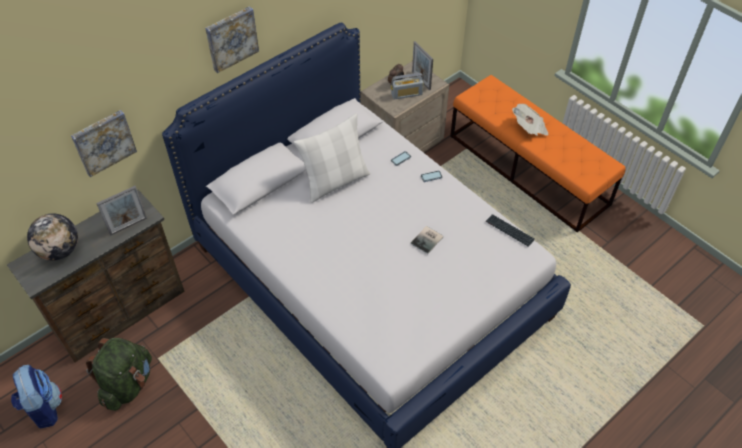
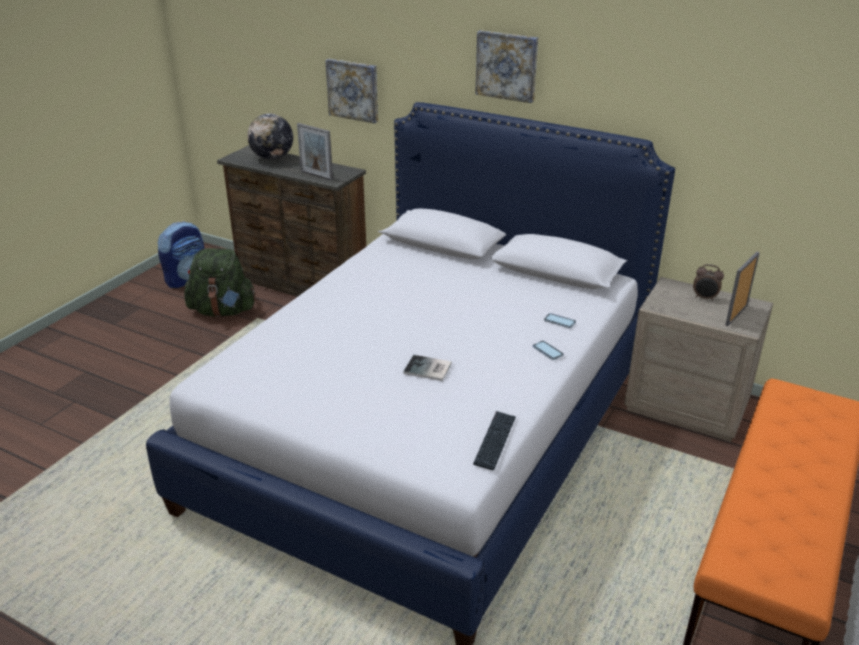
camera: 70 degrees right, 20 degrees down
(335, 181) = (480, 285): white pillow -> none
(406, 94) = (695, 309): radio -> none
(529, 128) = (785, 465): newspaper -> none

